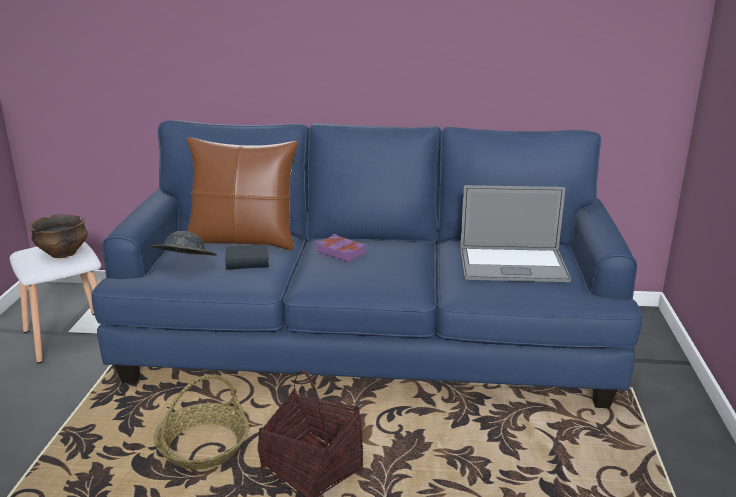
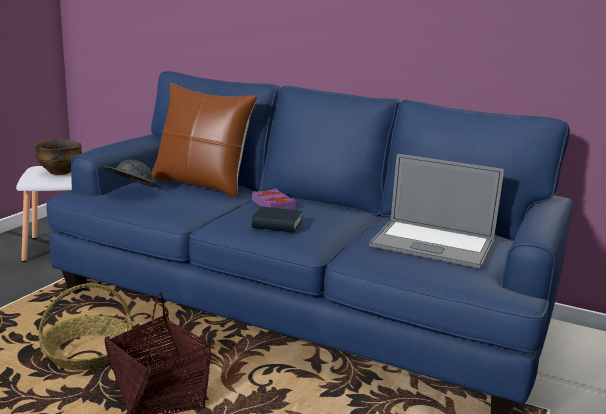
camera: 20 degrees right, 5 degrees down
(247, 262) = (185, 198): book -> book (277, 225)

